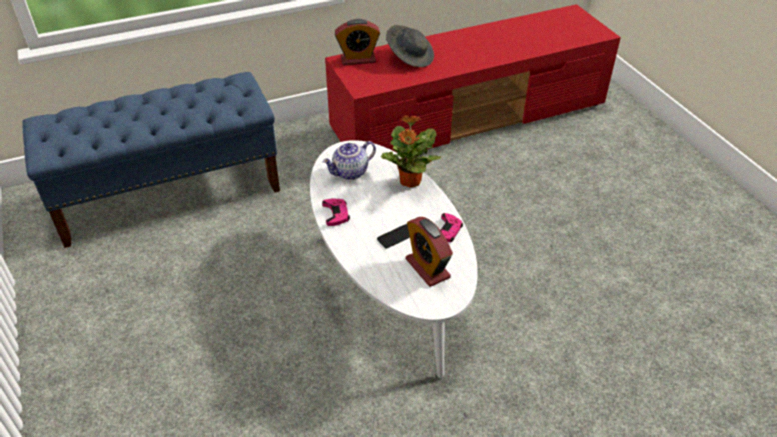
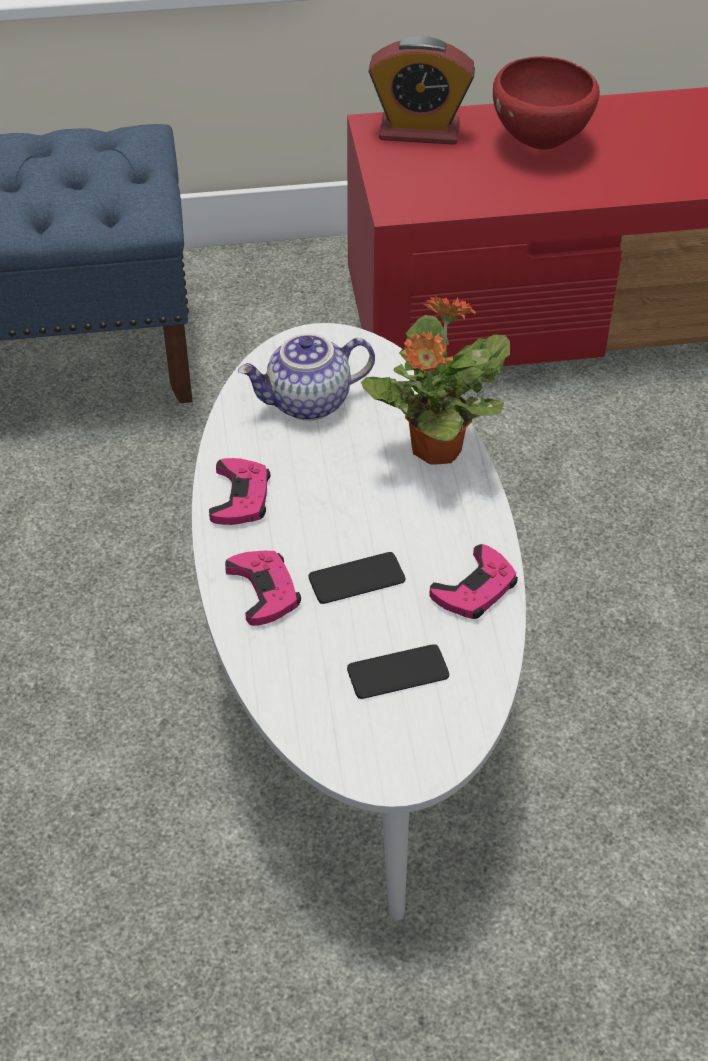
camera: 15 degrees right, 5 degrees up
(360, 248) = (264, 590): none -> pink game controller
(410, 57) = (541, 143): grey hat -> red bowl
(427, 268) = (398, 672): alarm clock -> phone

